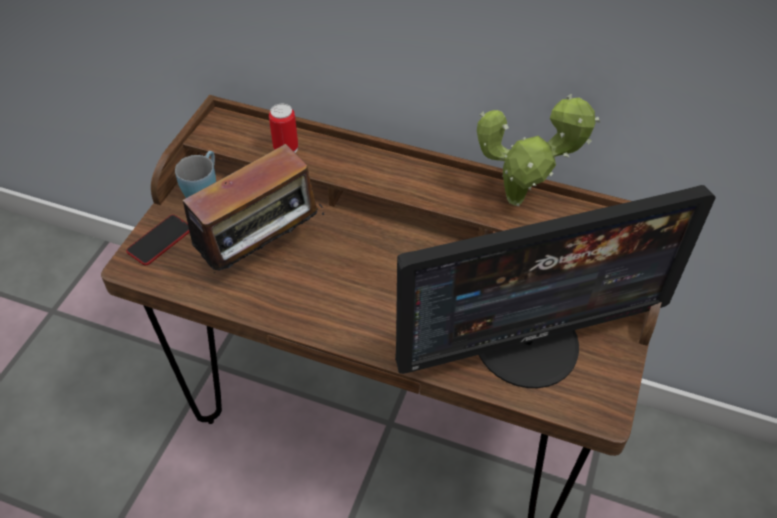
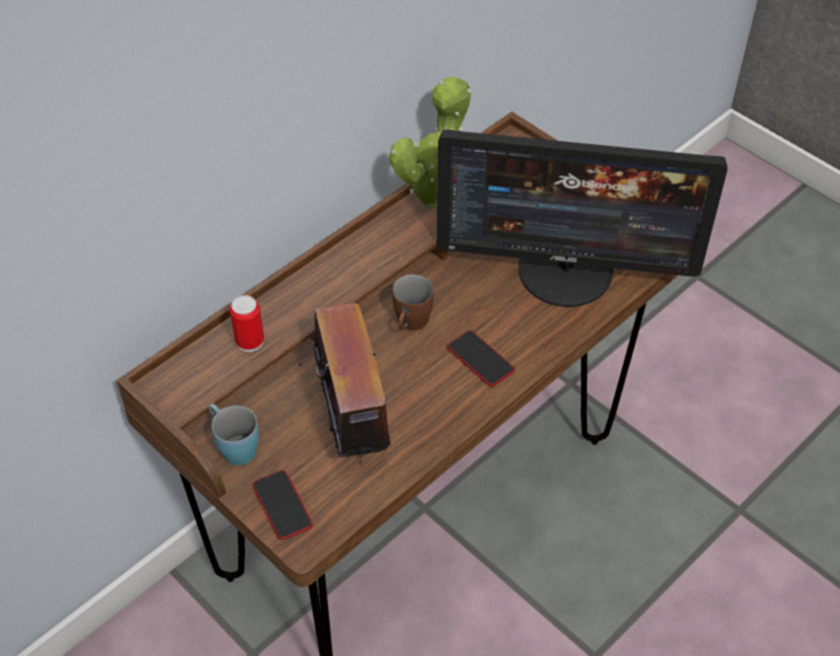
camera: 65 degrees left, 0 degrees up
(375, 313) = (480, 359): none -> phone
(386, 251) = (410, 325): none -> brown mug
(527, 342) = (566, 270): monitor -> monitor turned 90 degrees clockwise

